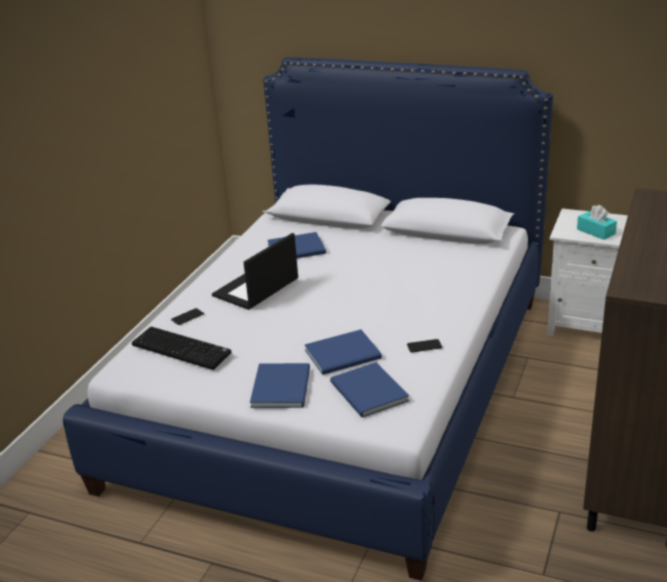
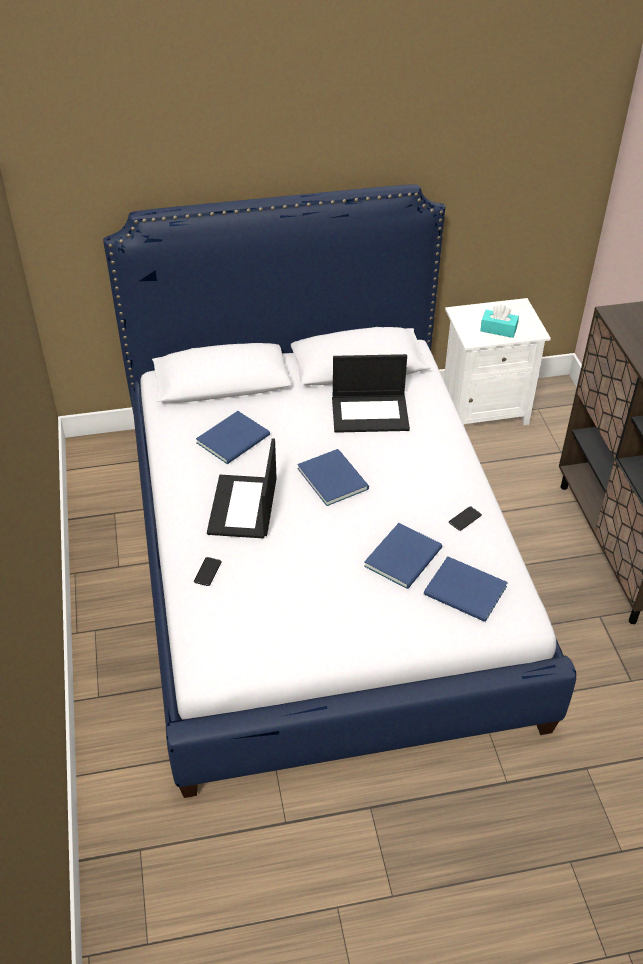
camera: 35 degrees left, 15 degrees up
(183, 349) = (247, 614): keyboard -> none
(283, 386) = (385, 617): blue book -> blue book (333, 477)
(422, 260) = (370, 413): none -> laptop

